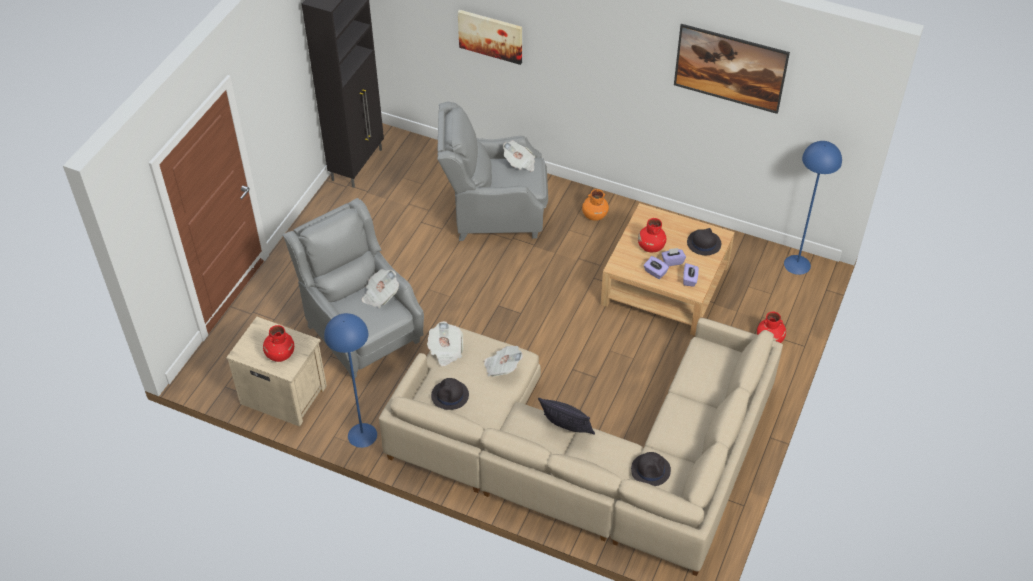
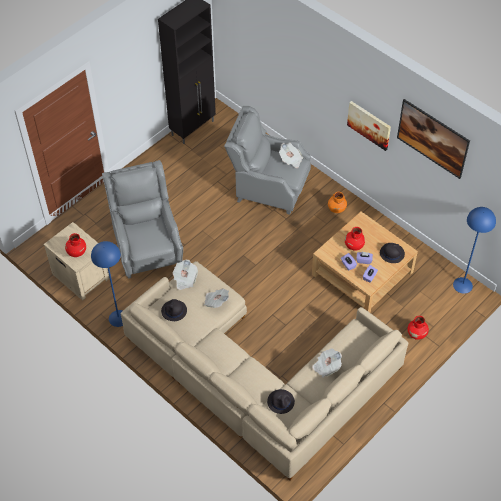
camera: 20 degrees right, 5 degrees up
(380, 295) = (158, 229): newspaper -> newspaper (326, 366)
(491, 36) = (289, 67): picture -> picture (369, 125)
(566, 430) = (238, 357): pillow -> none

